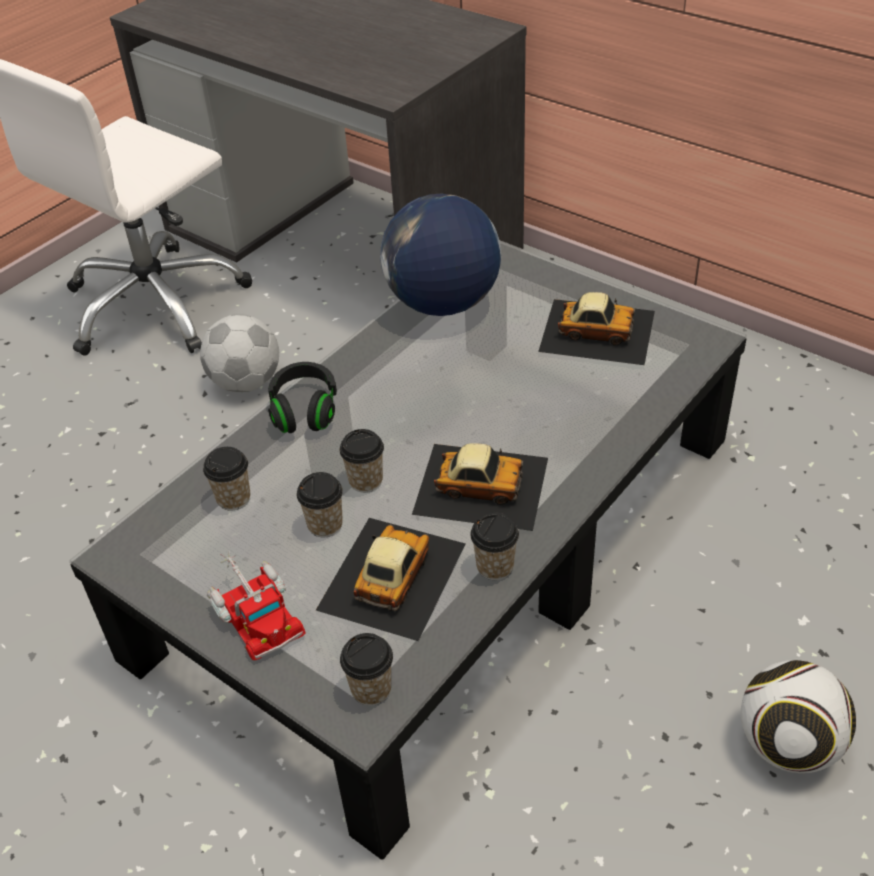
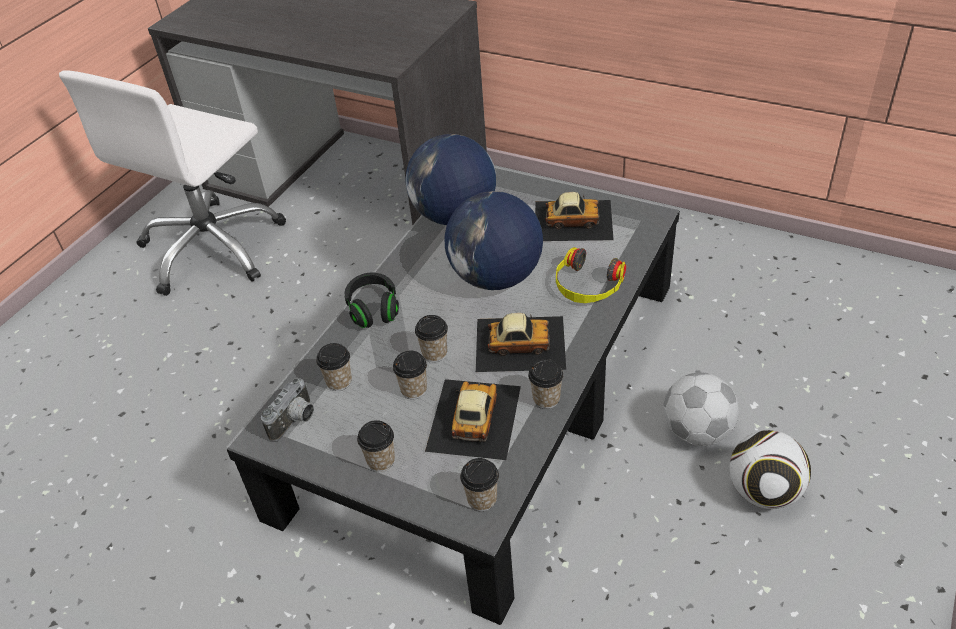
camera: 10 degrees left, 0 degrees up
(164, 542) = (296, 422): none -> camera
(245, 382) = (301, 297): football -> football (696, 431)
(255, 612) = (381, 460): toy truck -> cup
(474, 393) = (496, 278): none -> globe
(592, 421) = (587, 285): none -> headphones

